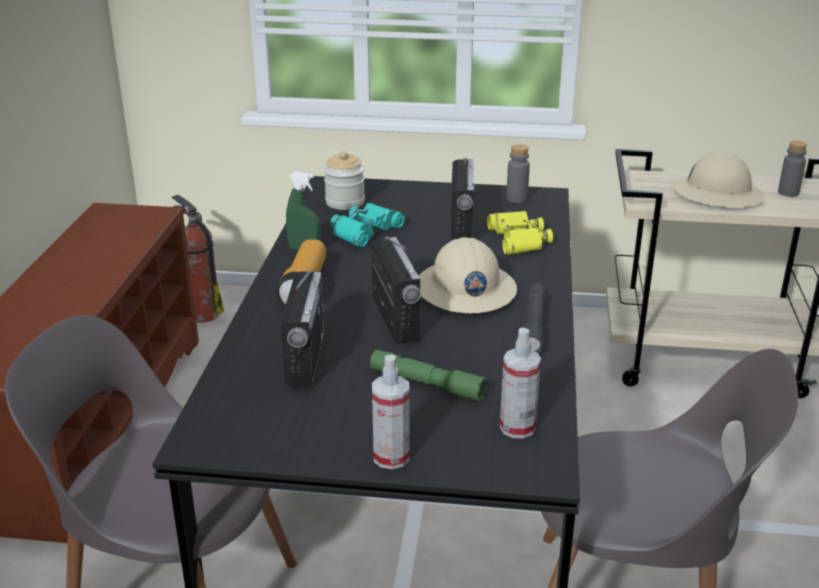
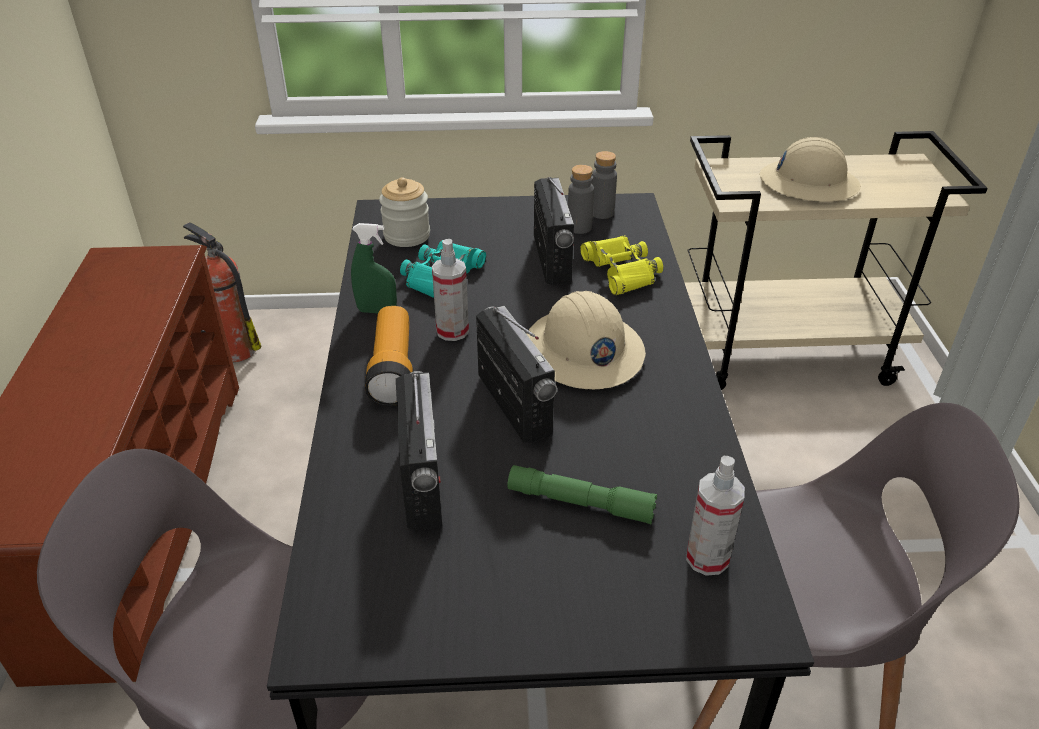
camera: 10 degrees left, 10 degrees up
(391, 457) = (570, 629): spray bottle -> spray bottle (452, 331)
(532, 326) = (677, 398): grey flashlight -> none
(788, 193) = (880, 175): grey bottle -> grey bottle (579, 227)

